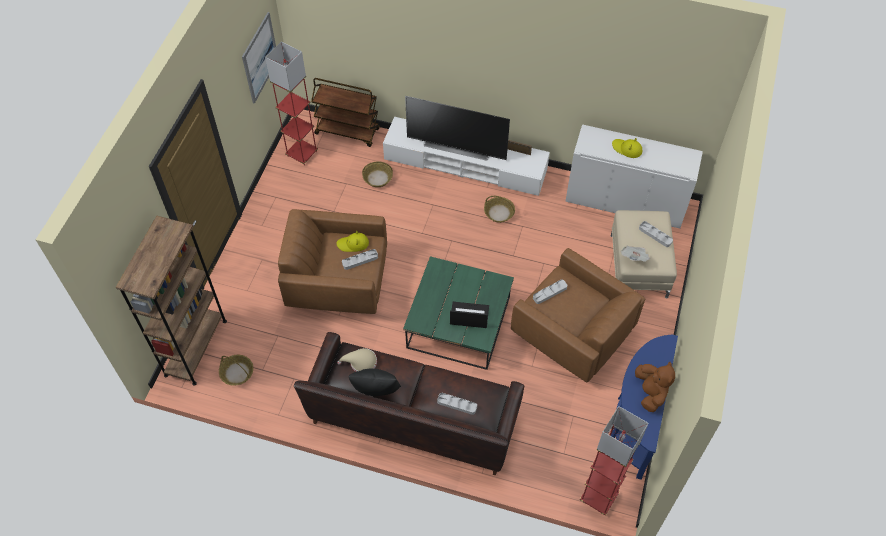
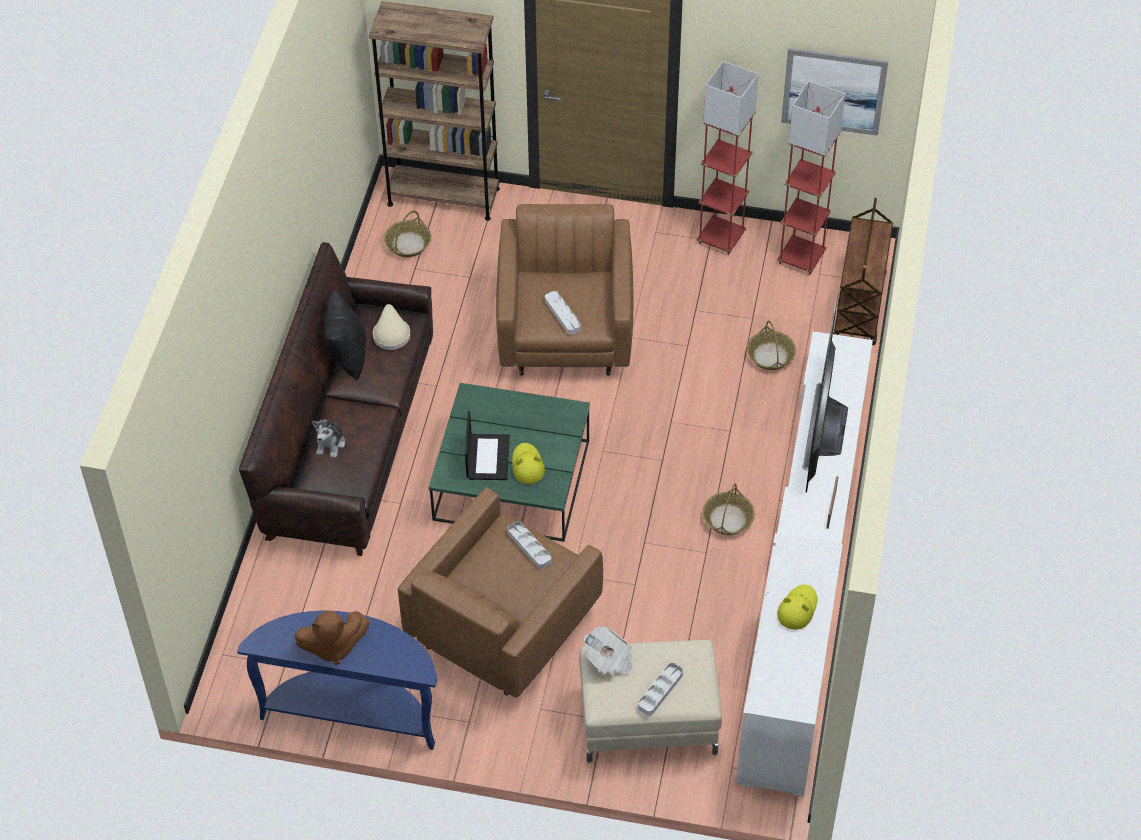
camera: 85 degrees right, 5 degrees down
(353, 244) = (590, 304): yellow hat -> yellow hat (527, 465)
(457, 404) = (331, 444): grey tray -> plush toy
(599, 497) = (232, 665): red floor lamp -> red floor lamp (720, 238)

